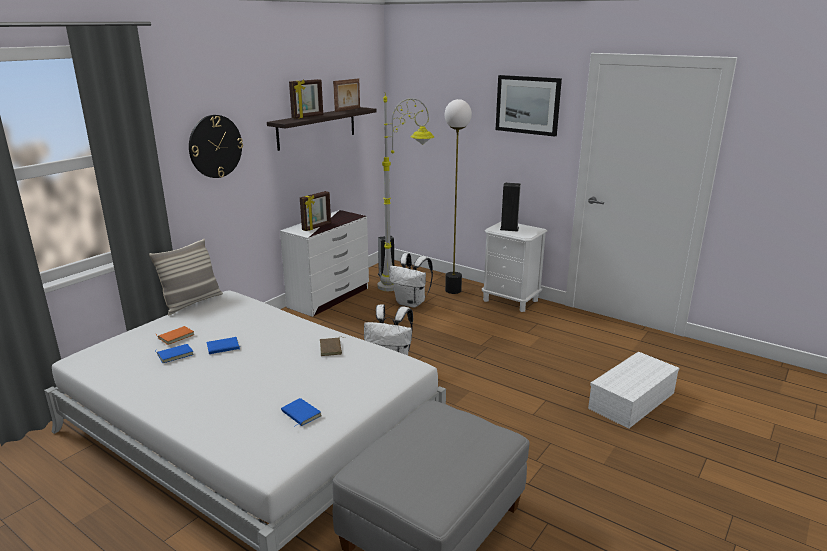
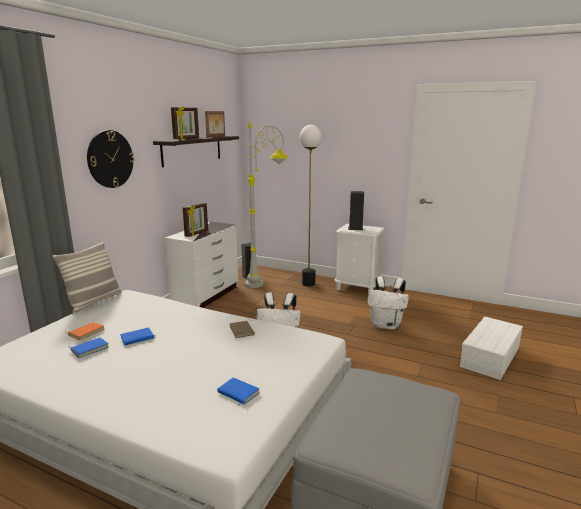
camera: 10 degrees left, 5 degrees down
(411, 303) = (278, 295): white backpack -> white backpack (386, 325)
(528, 105) = (365, 128): picture -> none

